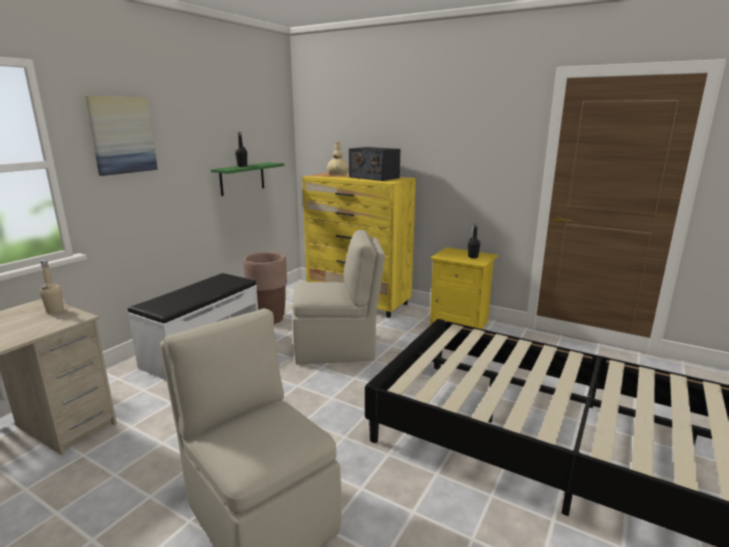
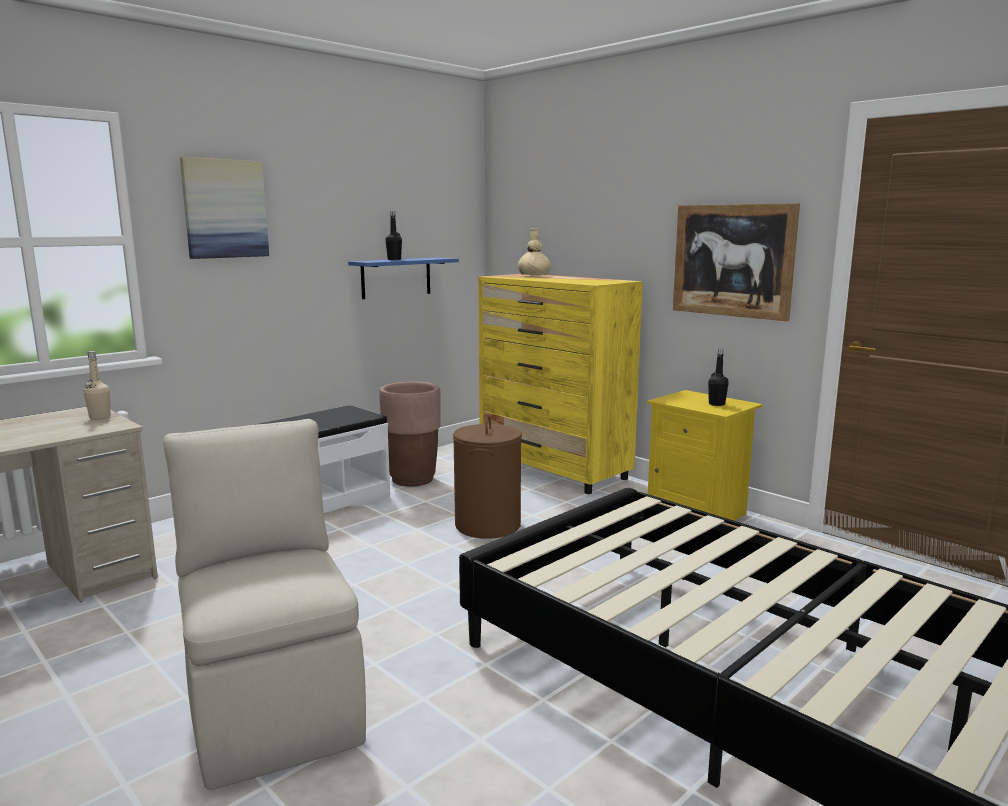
camera: 15 degrees right, 5 degrees down
(242, 178) = (396, 277): green shelf -> blue shelf
(337, 349) = (487, 525): beige chair -> brown laundry basket
(373, 177) = (578, 279): radio -> none
(477, 165) = (732, 260): none -> picture

